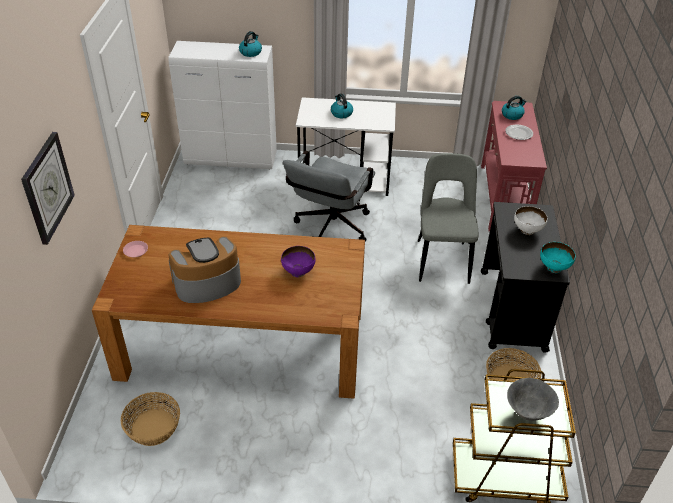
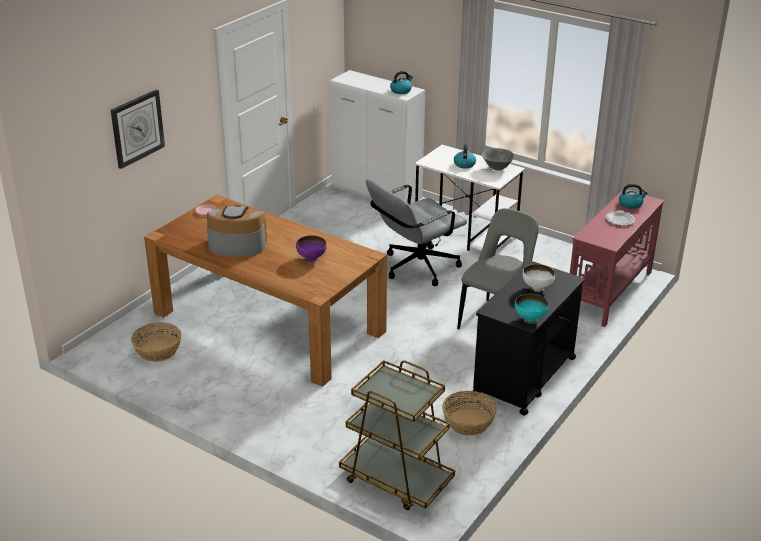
camera: 30 degrees right, 10 degrees down
(528, 411) = (395, 394): grey bowl -> grey bowl (497, 168)

